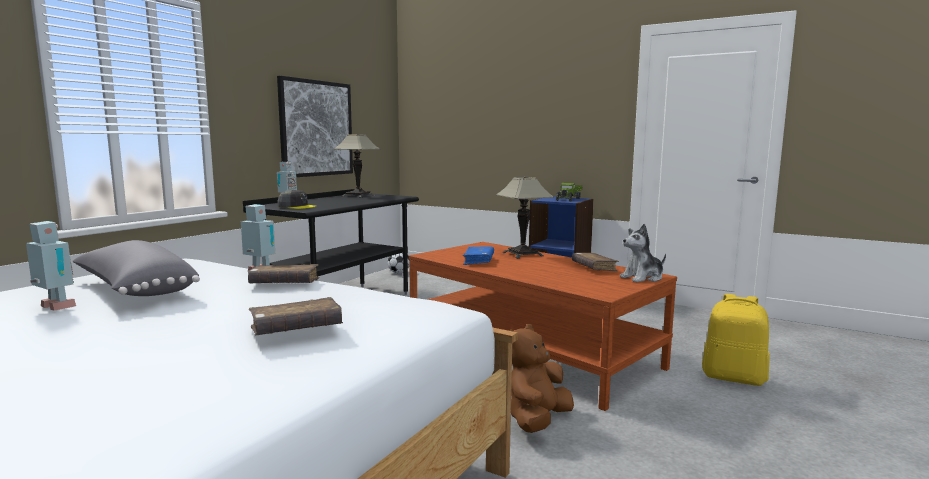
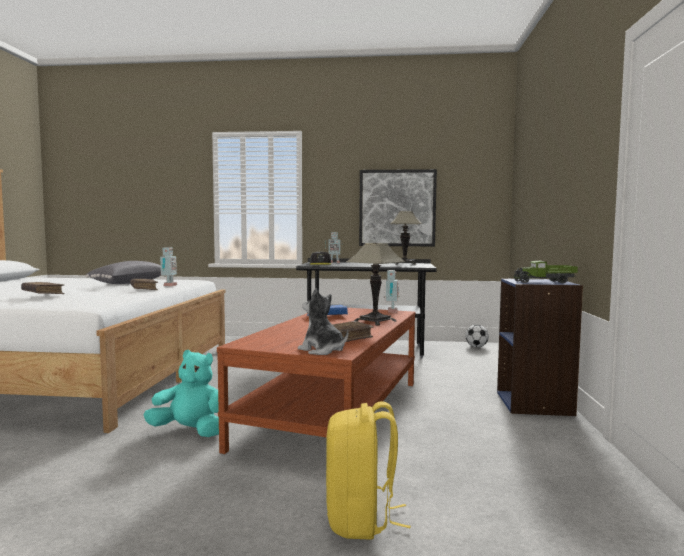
camera: 65 degrees right, 5 degrees down
(55, 308) = (94, 282): toy robot -> toy robot (391, 312)
(537, 420) = (190, 431): brown plush toy -> turquoise plush toy

